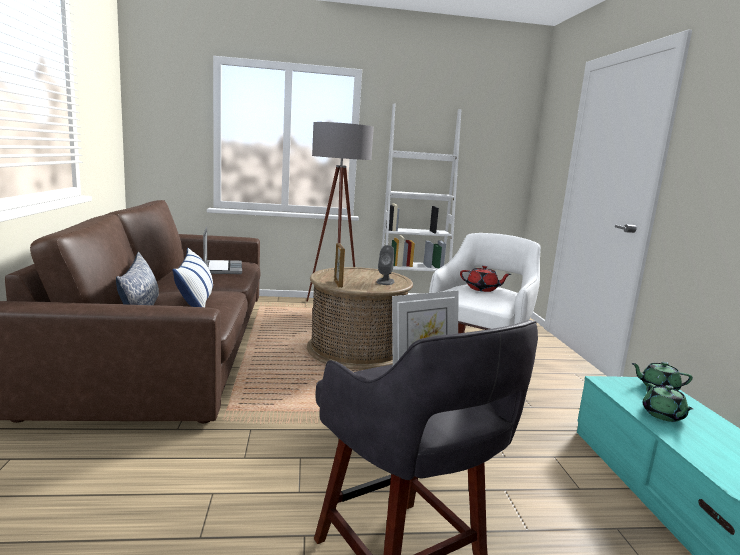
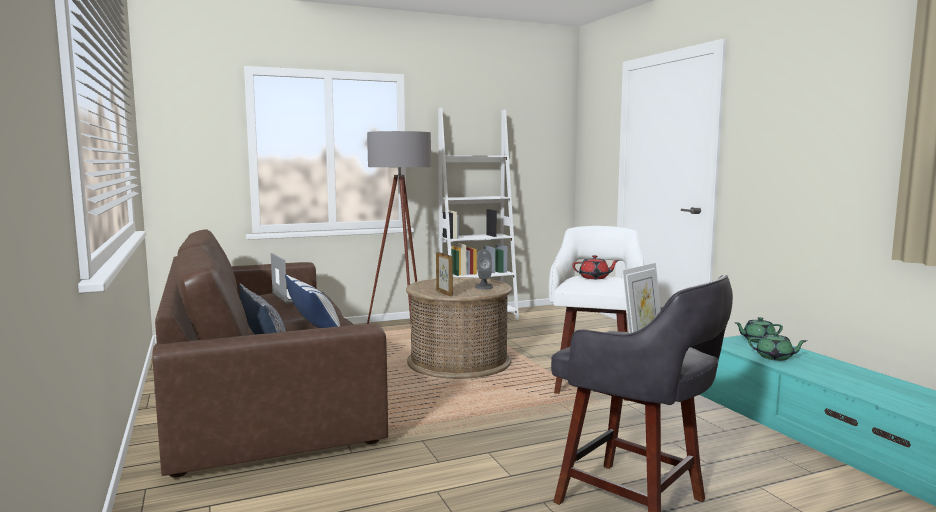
camera: 15 degrees left, 5 degrees down
(663, 415) = (775, 357): green teapot -> green teapot turned 45 degrees counterclockwise

